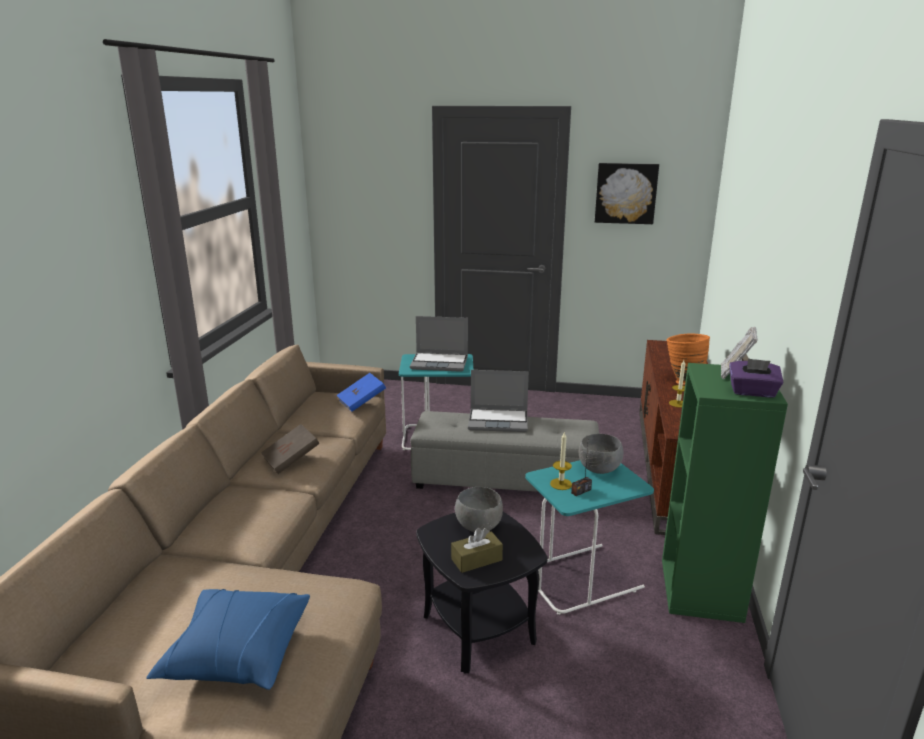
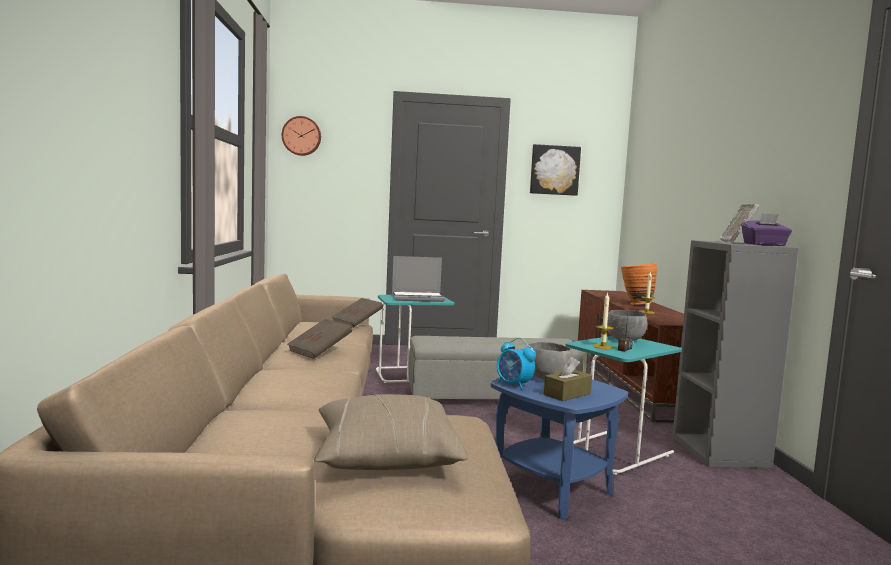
camera: 15 degrees left, 15 degrees down
(237, 652) = (386, 457): blue pillow -> beige pillow
(336, 163) = (301, 136): none -> wall clock
(361, 402) = (357, 323): blue book -> brown book
(435, 538) = (514, 385): none -> alarm clock
(479, 629) = (551, 489): black side table -> blue side table
(499, 421) = (489, 338): laptop -> none
(702, 590) = (721, 452): green bookcase -> grey bookcase

